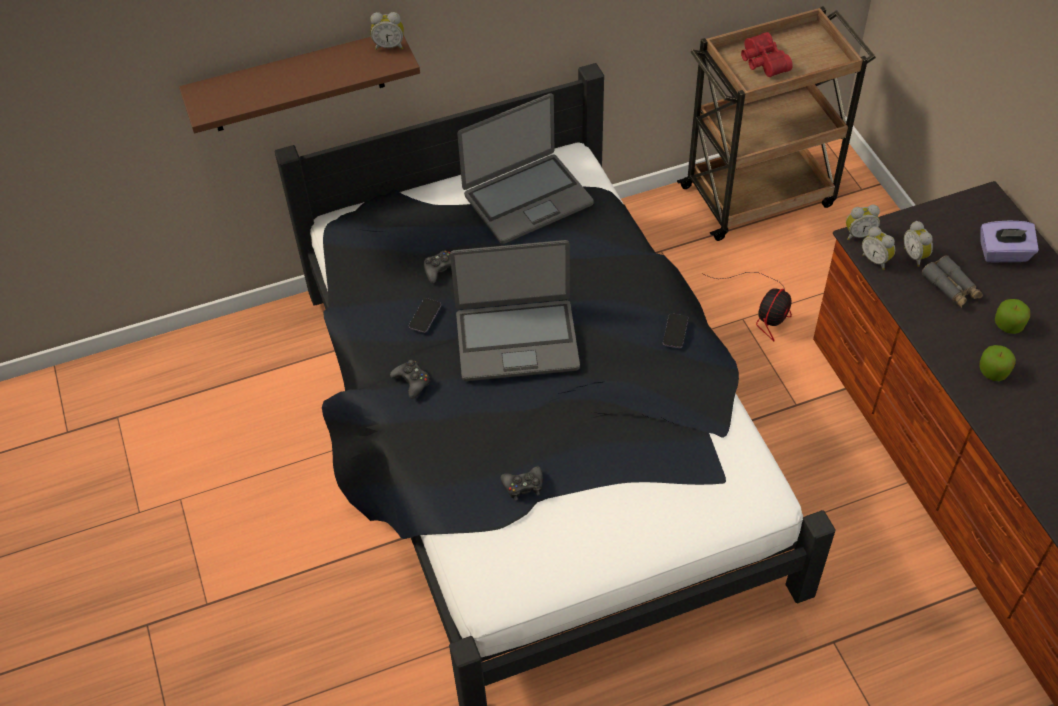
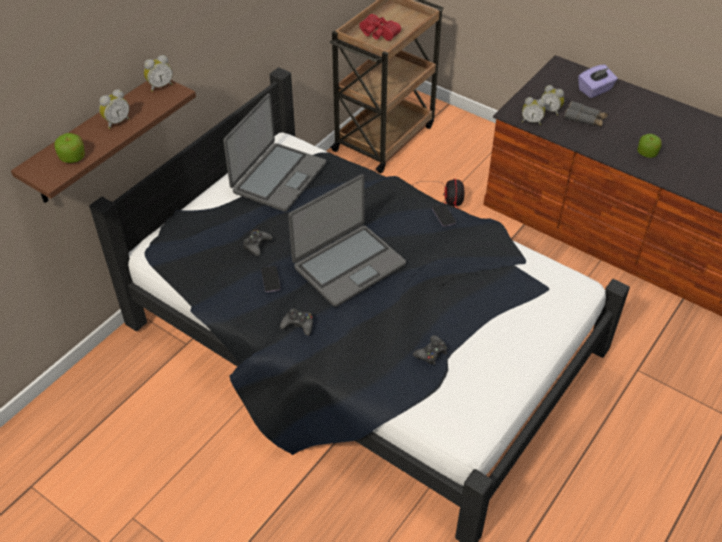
camera: 35 degrees left, 5 degrees down
(858, 234) = (509, 111): alarm clock -> alarm clock (116, 122)
(1008, 325) = (632, 126): apple -> apple (72, 157)

